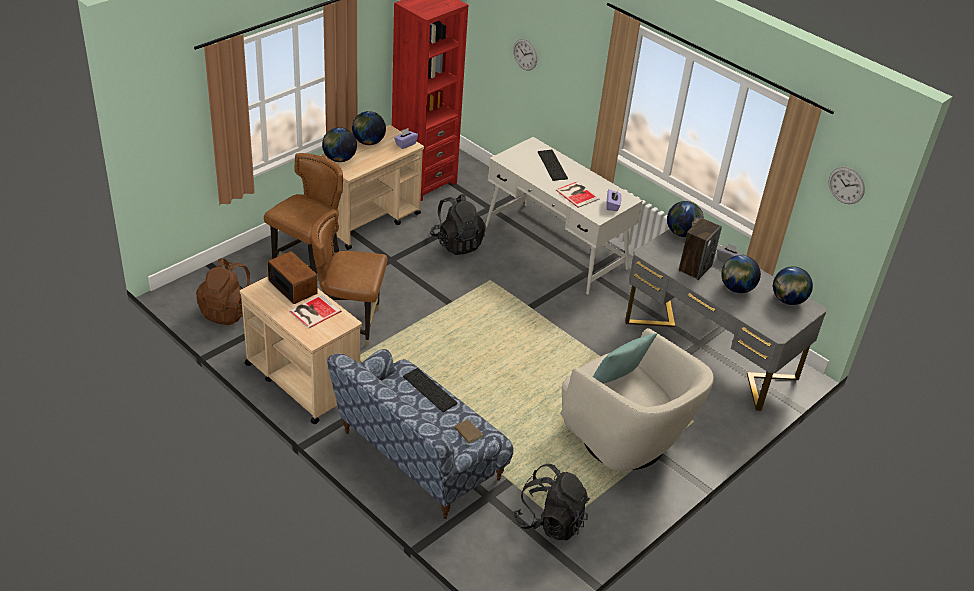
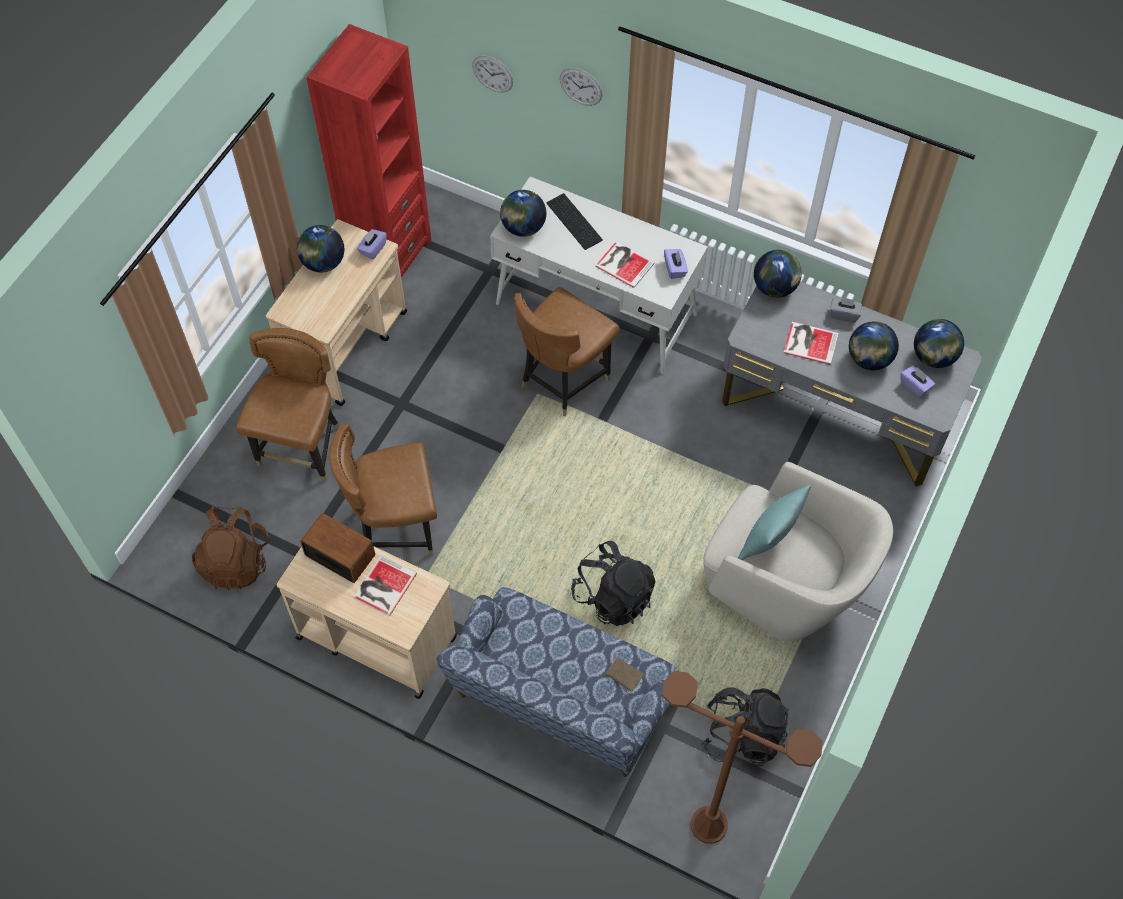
camera: 15 degrees left, 20 degrees up
(339, 159) = (299, 308): globe -> globe (523, 227)
(431, 390) = (556, 626): keyboard -> none
(457, 243) = (473, 345): black backpack -> black backpack (613, 596)
(496, 570) = (709, 825): none -> brown floor lamp
(512, 278) = (563, 380): none -> brown chair
(695, 268) = (809, 342): speaker -> book
(766, 312) = (915, 386): none -> purple tissue box
(846, 185) = (993, 223): wall clock -> wall clock (581, 86)

